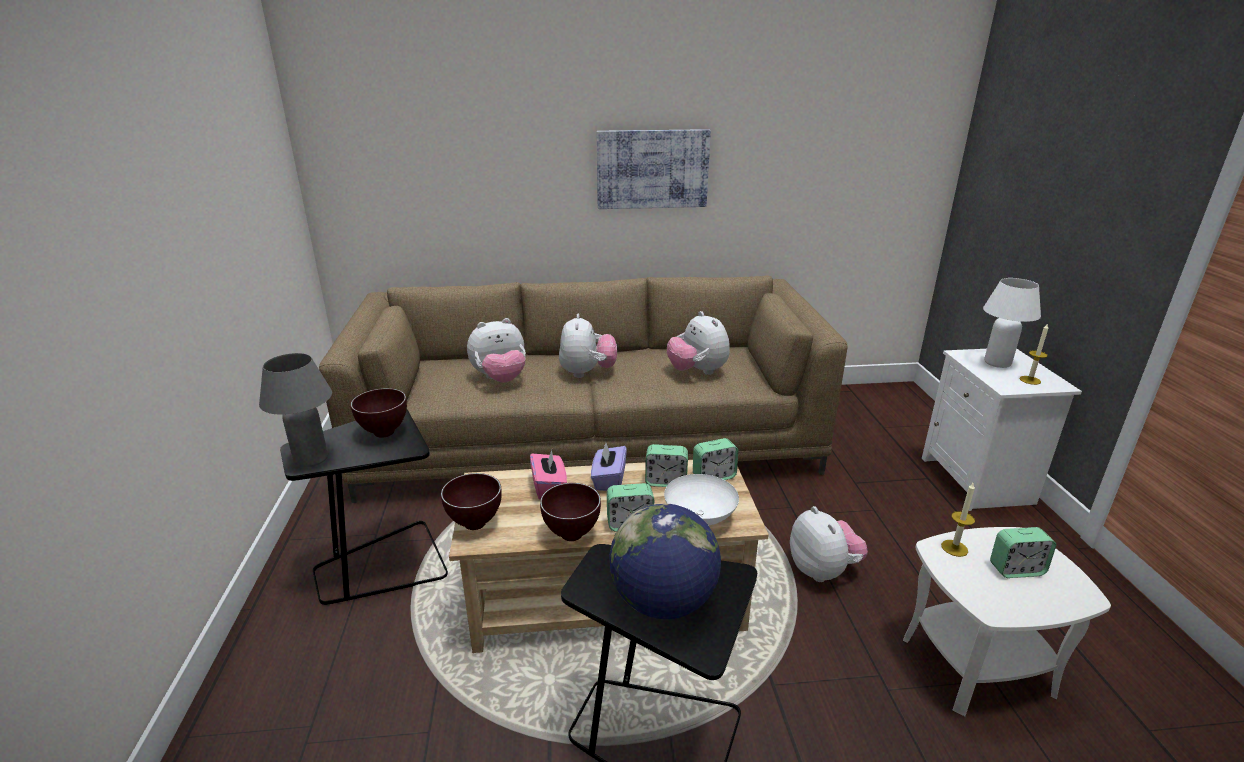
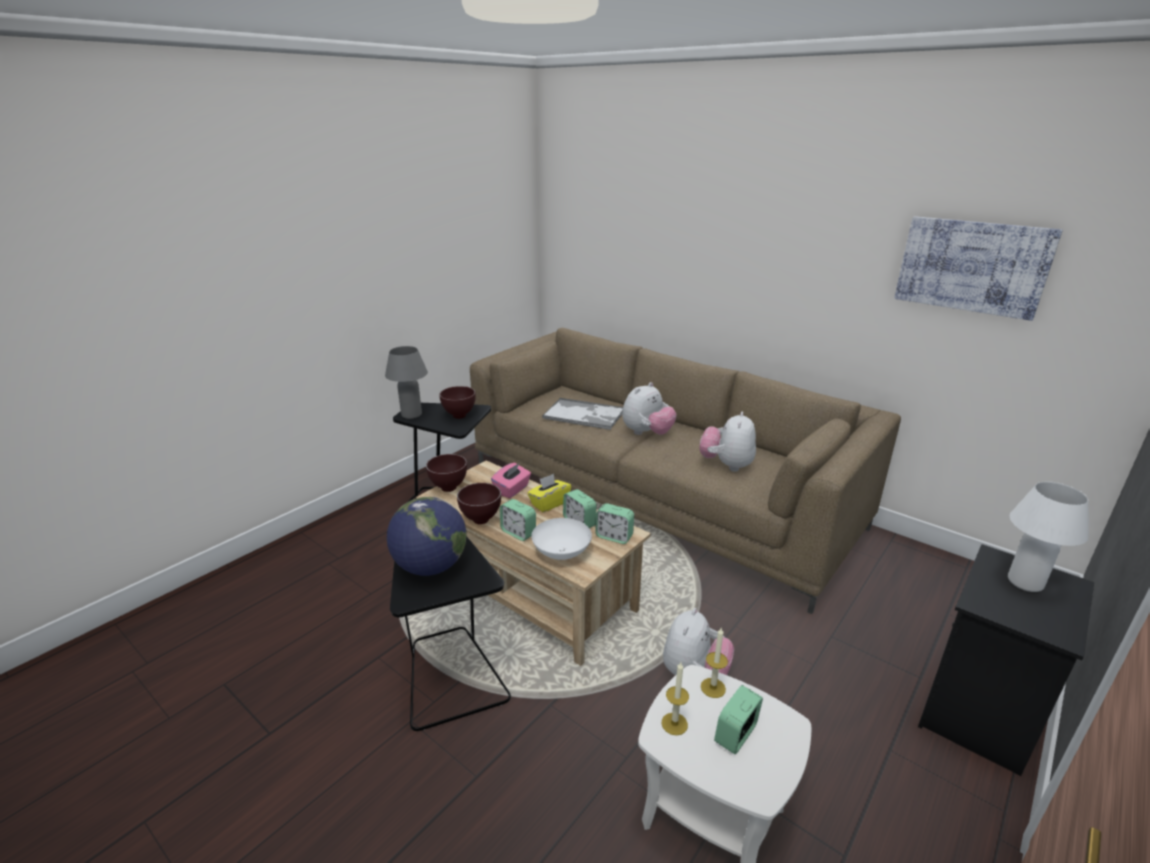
camera: 45 degrees right, 0 degrees up
(500, 379) = (584, 415): plush toy -> tray
(609, 480) = (549, 503): purple tissue box -> yellow tissue box
(652, 169) = (780, 274): picture -> picture (972, 266)
(979, 482) = (980, 715): white nightstand -> black nightstand
(1016, 569) = (736, 735): alarm clock -> alarm clock turned 90 degrees clockwise
(1030, 380) = (1030, 614): candle -> candle (674, 724)

